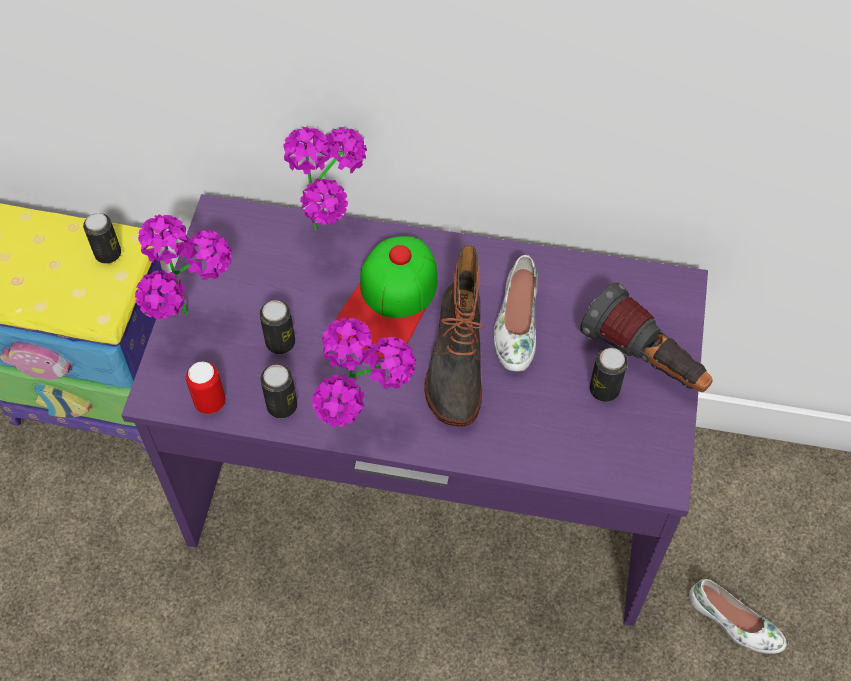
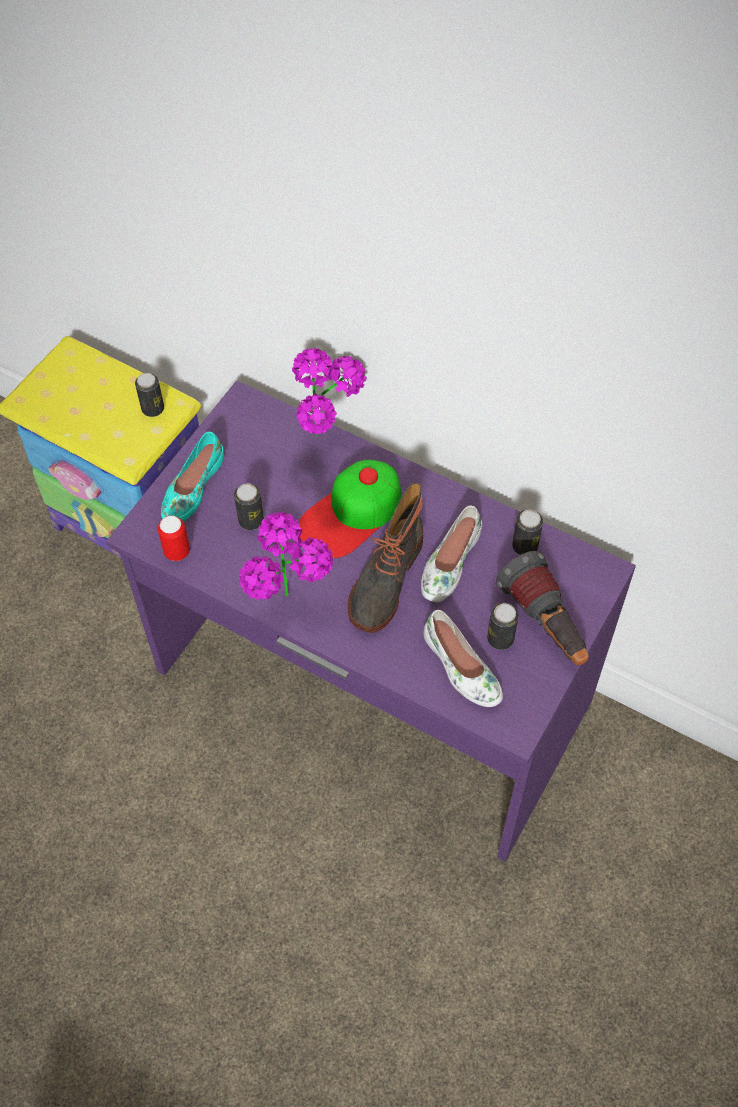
camera: 20 degrees right, 0 degrees up
(198, 325) = (192, 487): potted plant -> turquoise shoe
(282, 406) = (232, 571): can -> can (525, 546)
(734, 622) = (596, 889): white shoe -> white shoe (460, 667)

